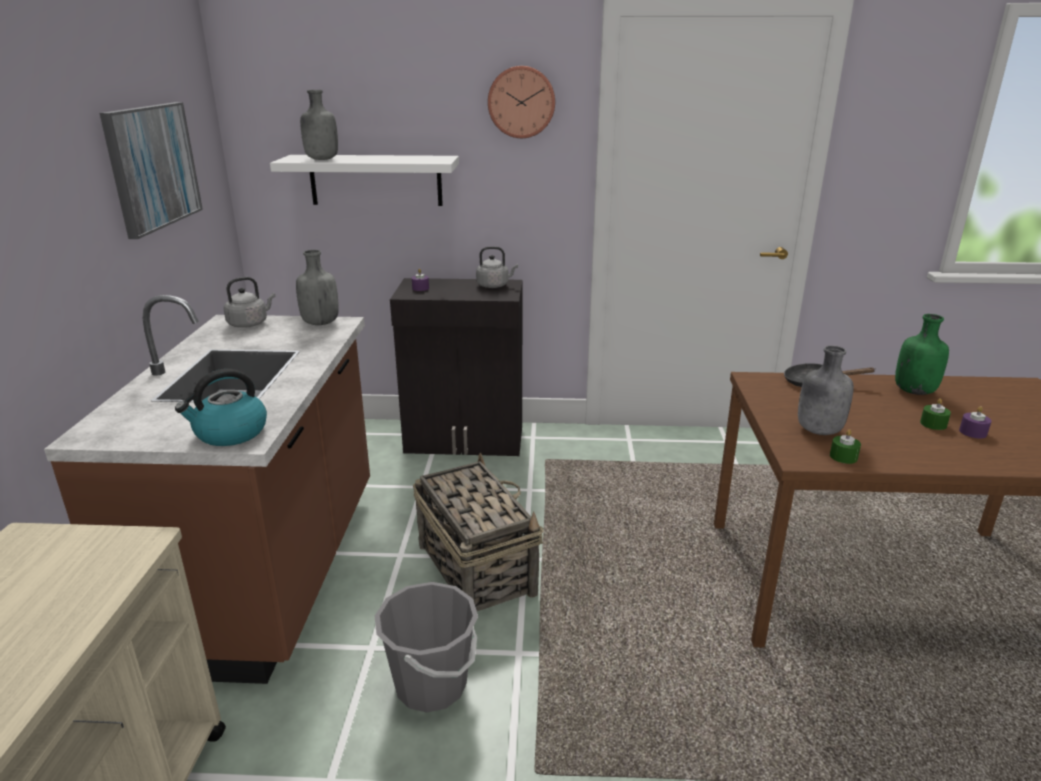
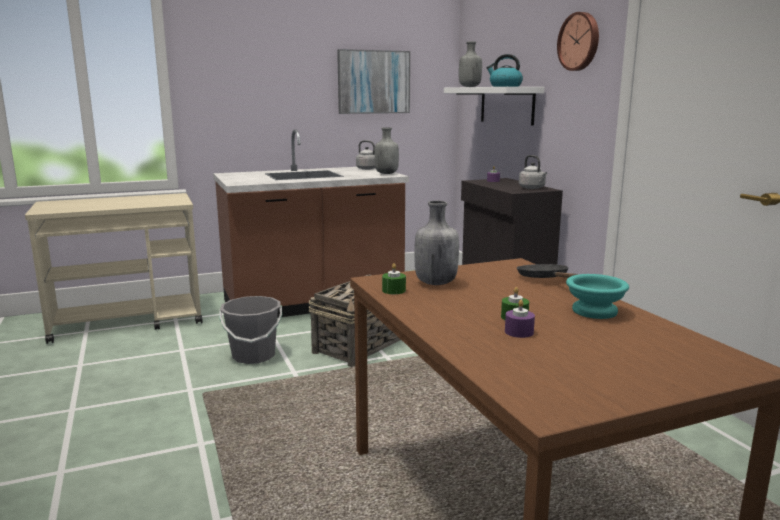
camera: 65 degrees right, 10 degrees down
(230, 433) = (242, 181): kettle -> kettle (504, 86)
(914, 391) = (596, 311): green bottle -> turquoise bowl

